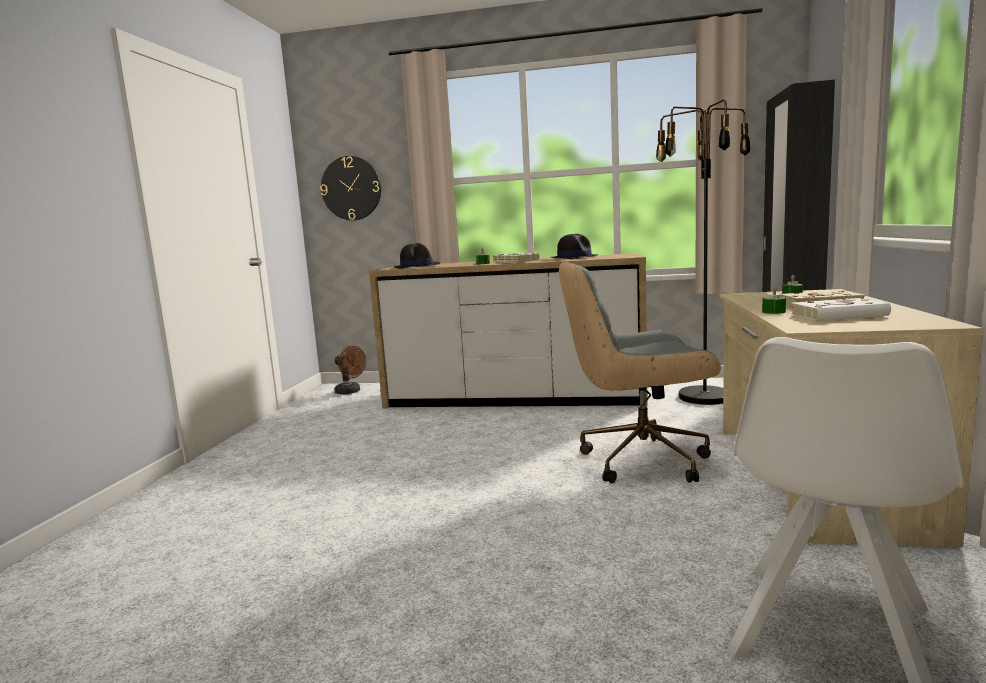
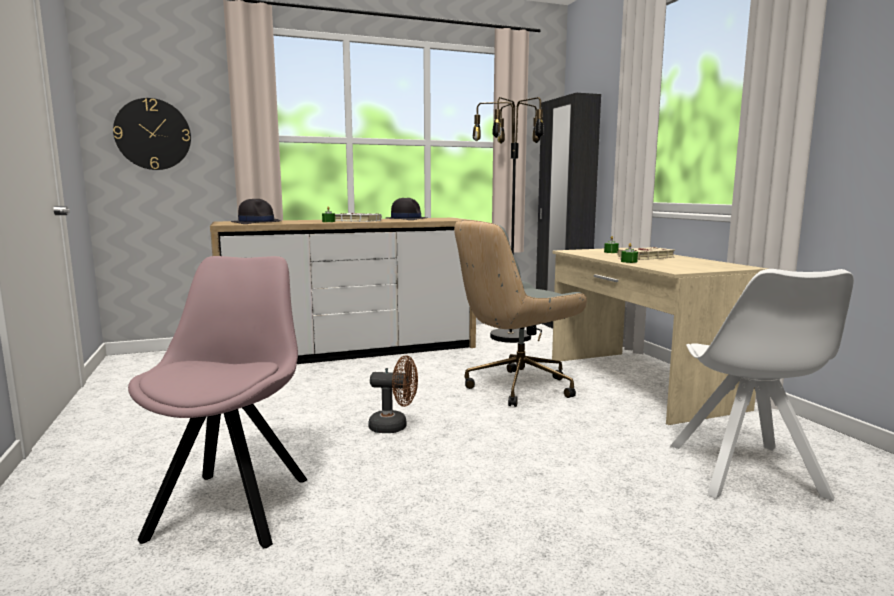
camera: 30 degrees left, 0 degrees up
(257, 535) = (233, 507): none -> pink chair
(350, 392) = (159, 361): brown fan -> brown fan (394, 427)
(840, 315) = (676, 263): white book -> none

